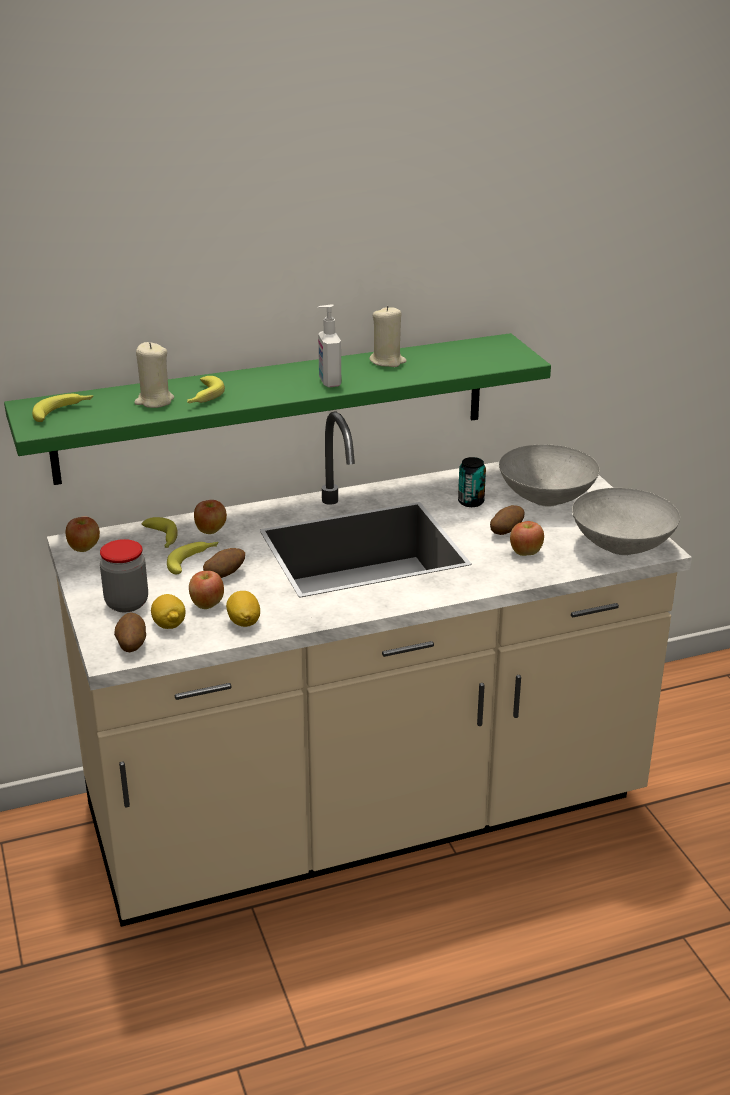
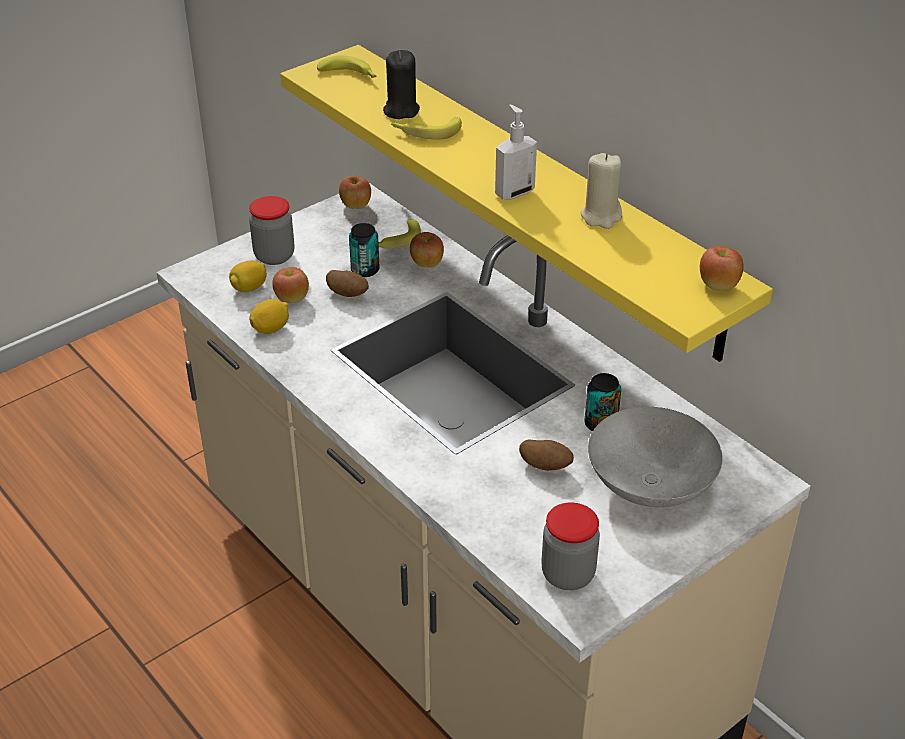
camera: 70 degrees right, 10 degrees up
(131, 645) = (209, 278): potato -> none
(154, 401) = (401, 110): beige candle -> black candle
(193, 561) = (365, 270): banana -> can
(274, 407) = (536, 195): green shelf -> yellow shelf
(526, 553) = (504, 492): apple -> apple (718, 286)
(620, 546) = (568, 574): grey bowl -> jar

